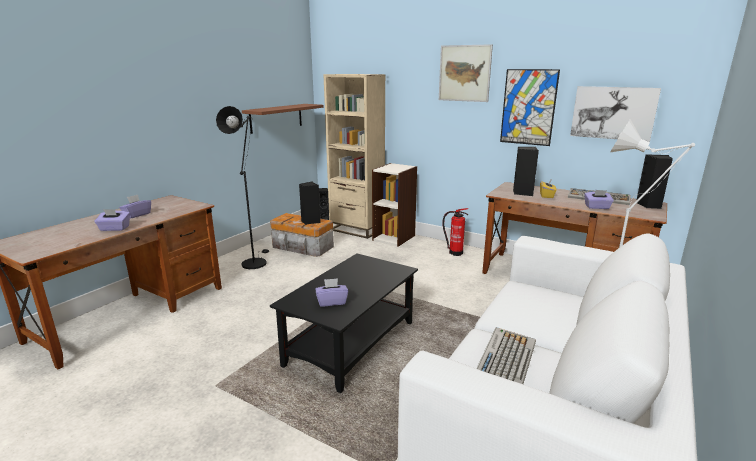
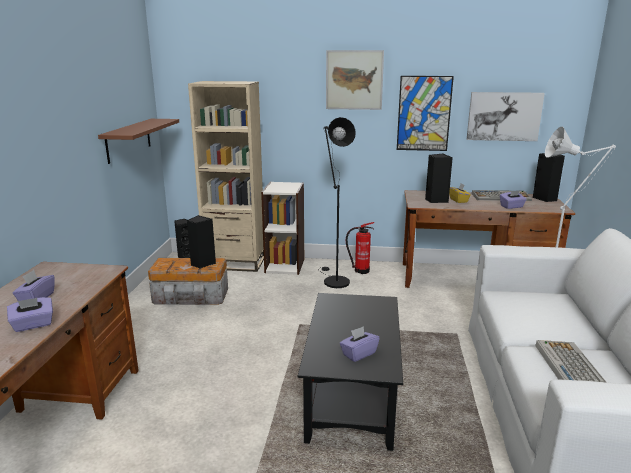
camera: 25 degrees left, 0 degrees up
(255, 262) = (148, 327): black floor lamp -> black floor lamp (333, 280)

